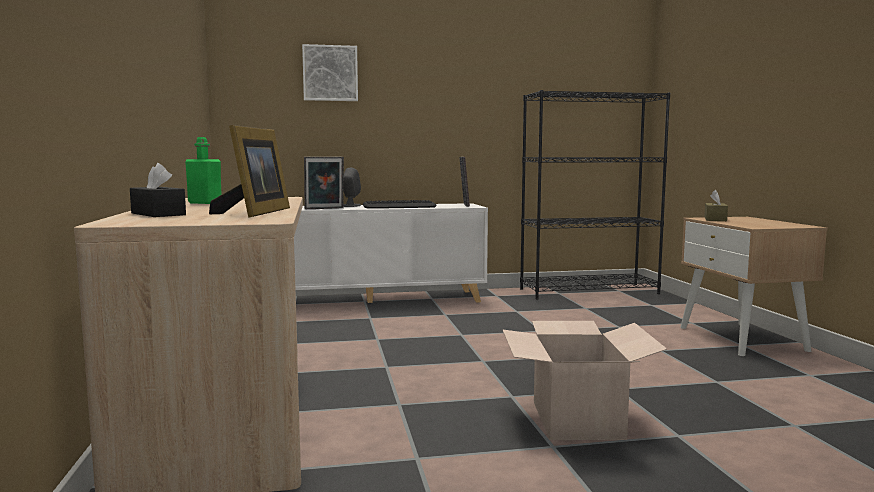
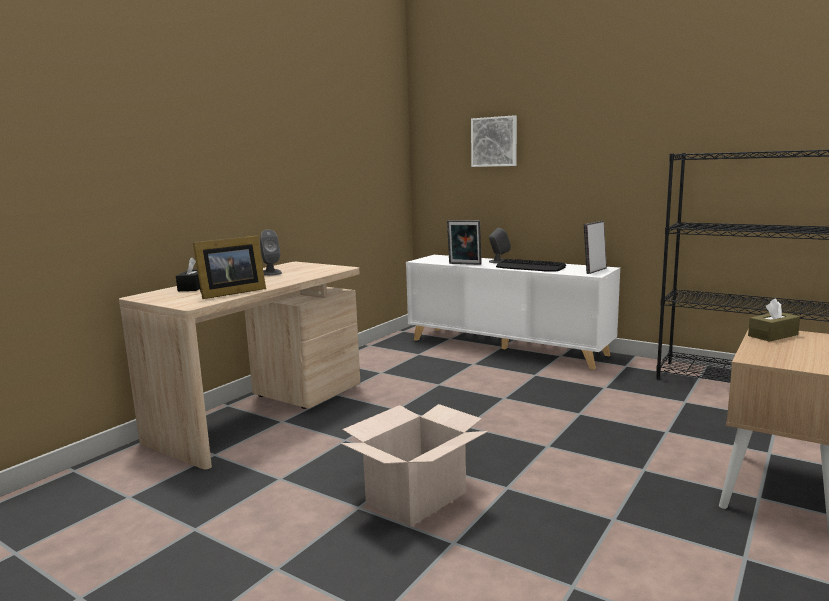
camera: 45 degrees right, 5 degrees up
(205, 203) = (271, 272): green bottle -> grey speaker

